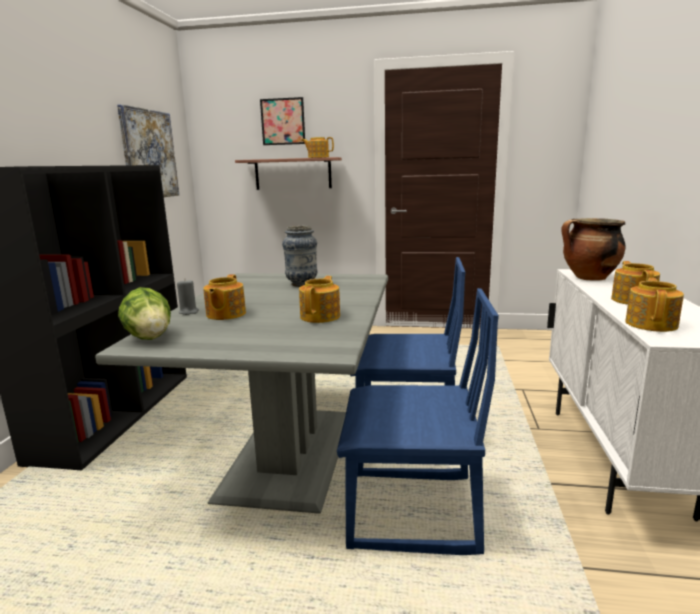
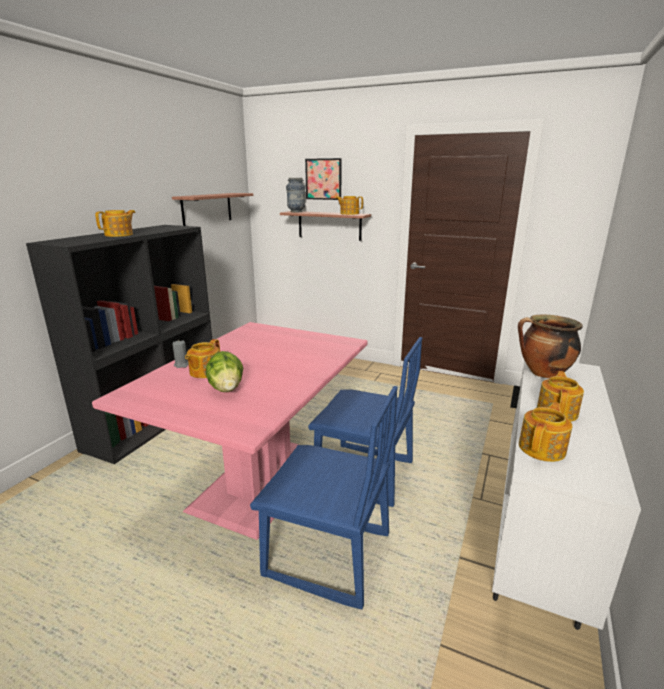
camera: 15 degrees right, 5 degrees up
(149, 154) = (207, 209): picture -> shelf
(149, 337) = (136, 389): lettuce -> lettuce (226, 388)
(287, 453) = (259, 479): grey dining table -> pink dining table
(302, 284) = (287, 343): vase -> vase (296, 212)
(321, 316) = (271, 386): teapot -> teapot (120, 235)

